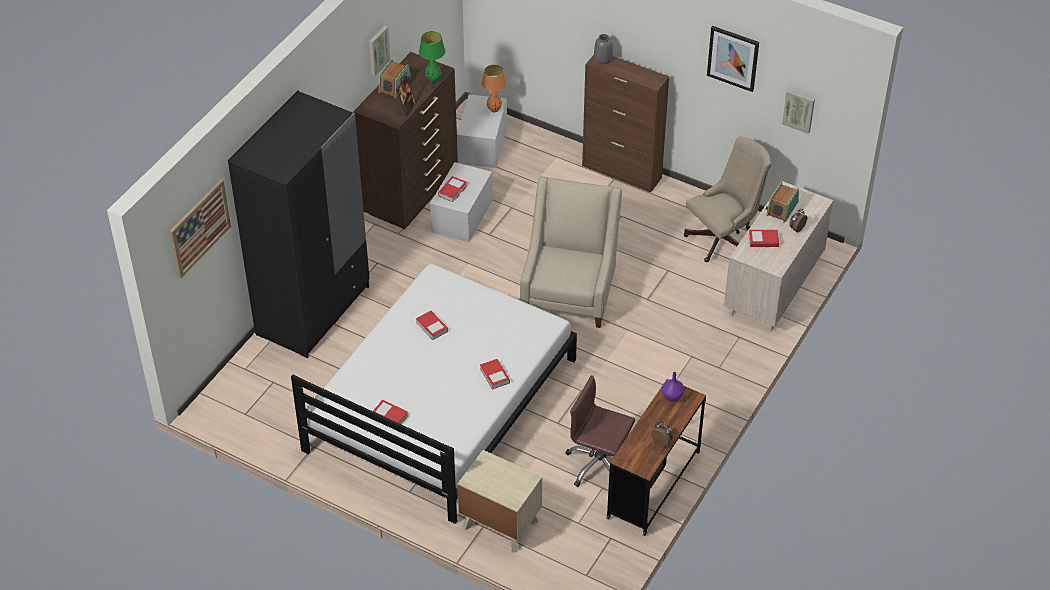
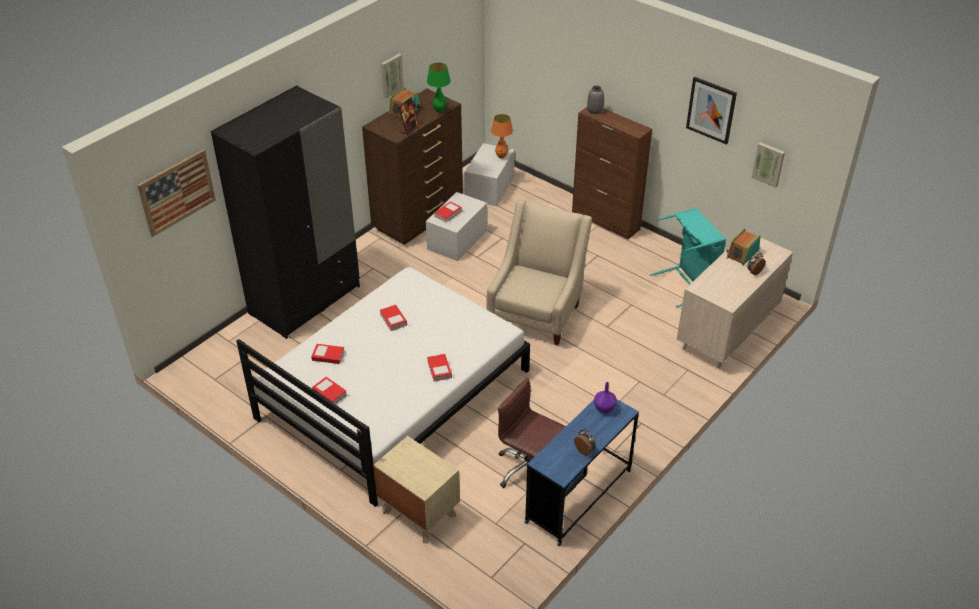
camera: 10 degrees right, 5 degrees down
(654, 485) = (578, 496): brown desk -> blue desk
(724, 238) = (688, 284): beige office chair -> turquoise laundry basket
(763, 240) = (720, 278): book -> book (328, 356)

